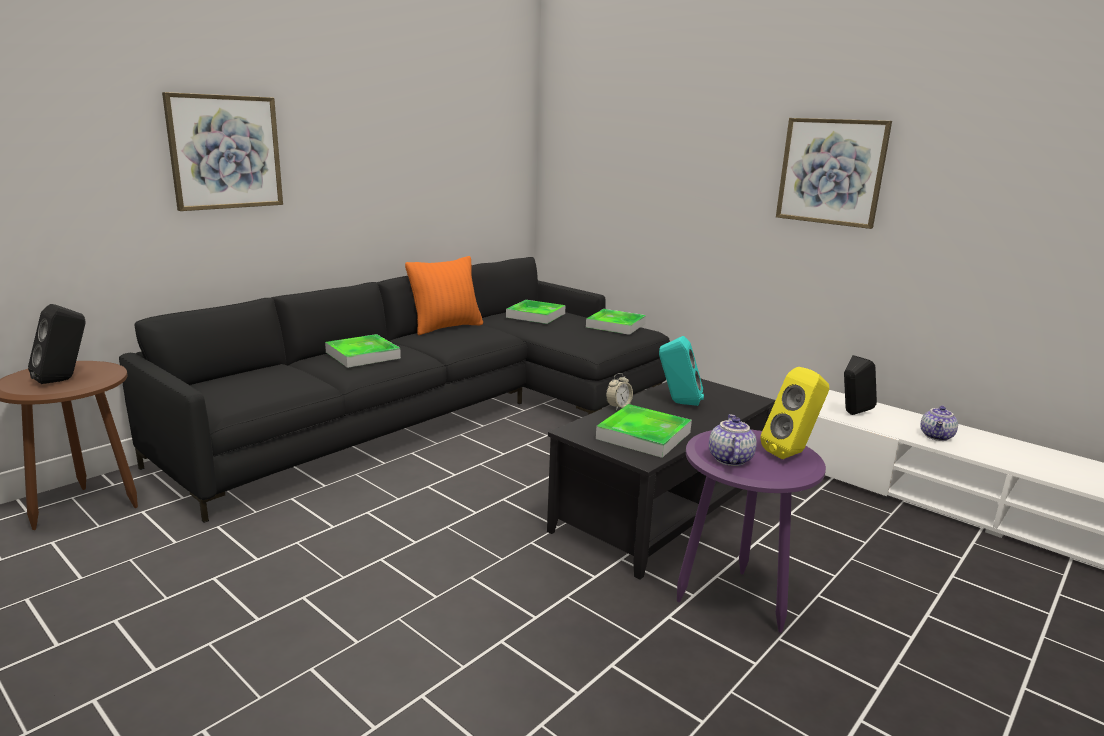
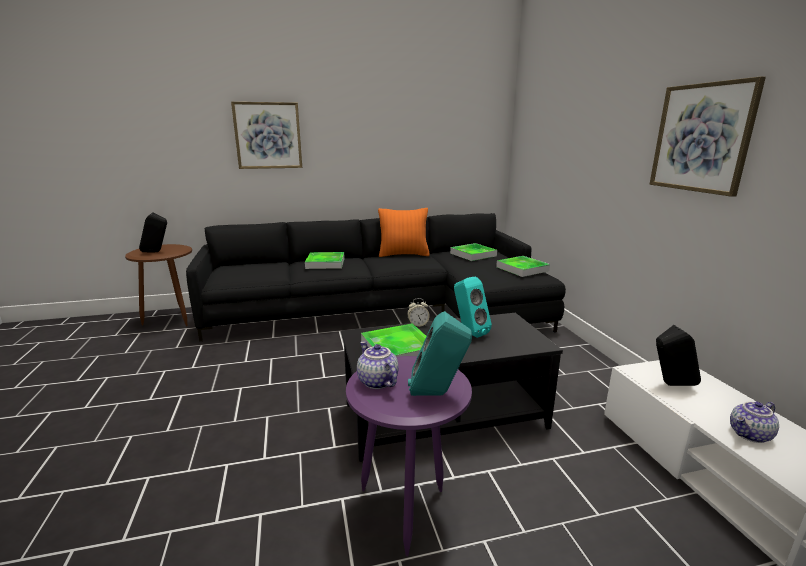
camera: 35 degrees right, 0 degrees up
(729, 459) = (376, 382): teapot -> teapot turned 75 degrees counterclockwise
(792, 454) = (438, 394): yellow speaker -> turquoise speaker

